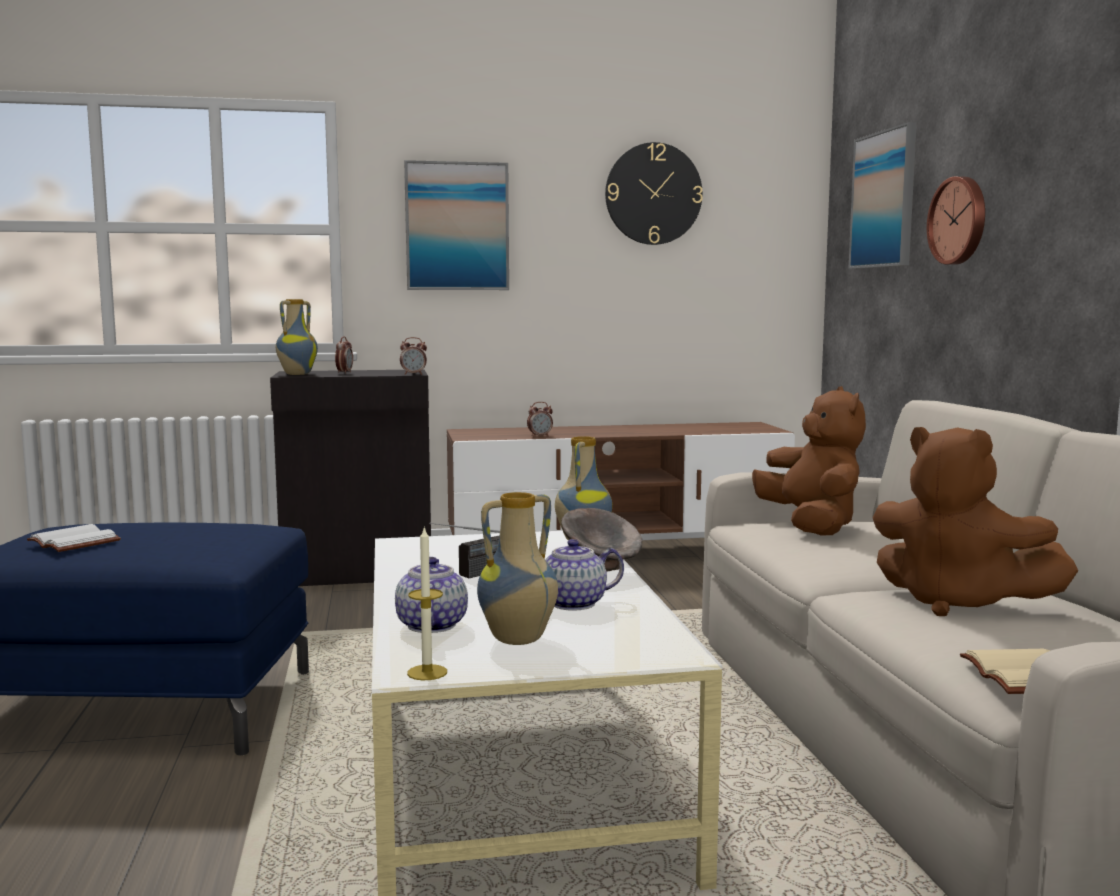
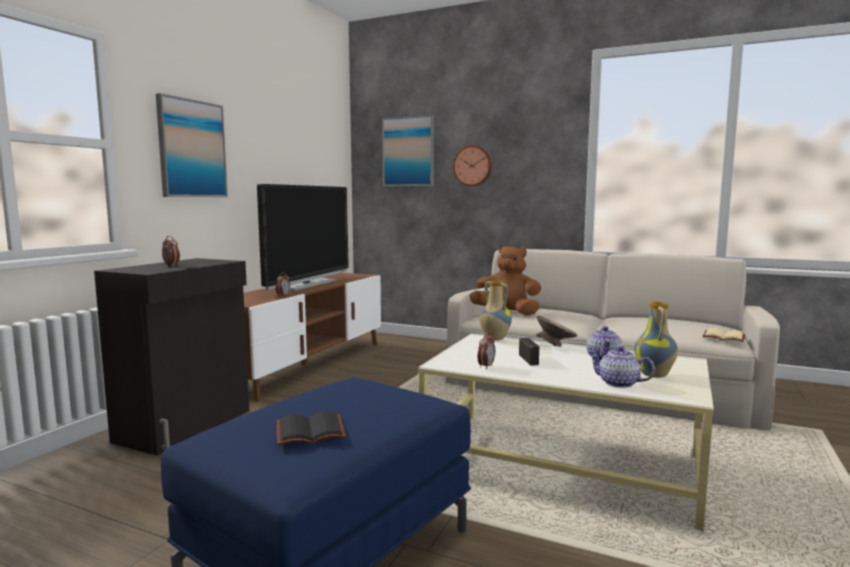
camera: 55 degrees left, 0 degrees up
(77, 542) = (311, 430): white book -> black book
(297, 374) = (144, 270): vase -> none
(413, 374) = (233, 261): alarm clock -> alarm clock (486, 366)
(427, 672) = (695, 395): candle -> none
(631, 429) = (306, 284): none -> television
(653, 194) = (289, 137): wall clock -> none
(957, 603) = (637, 324): brown plush toy -> none

